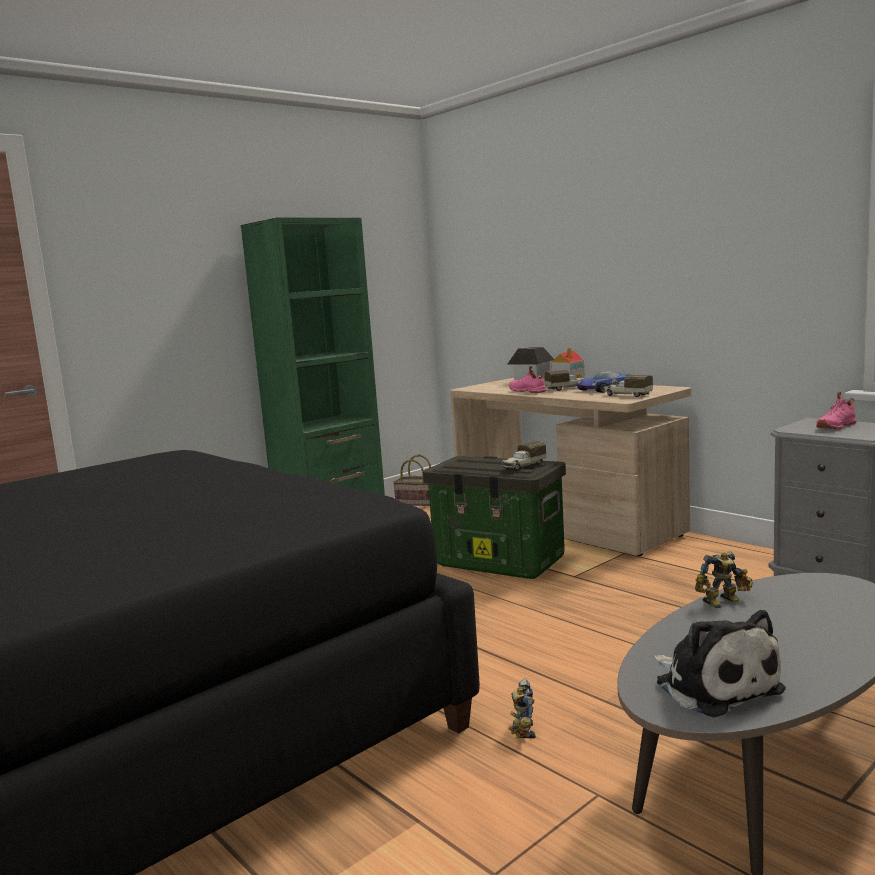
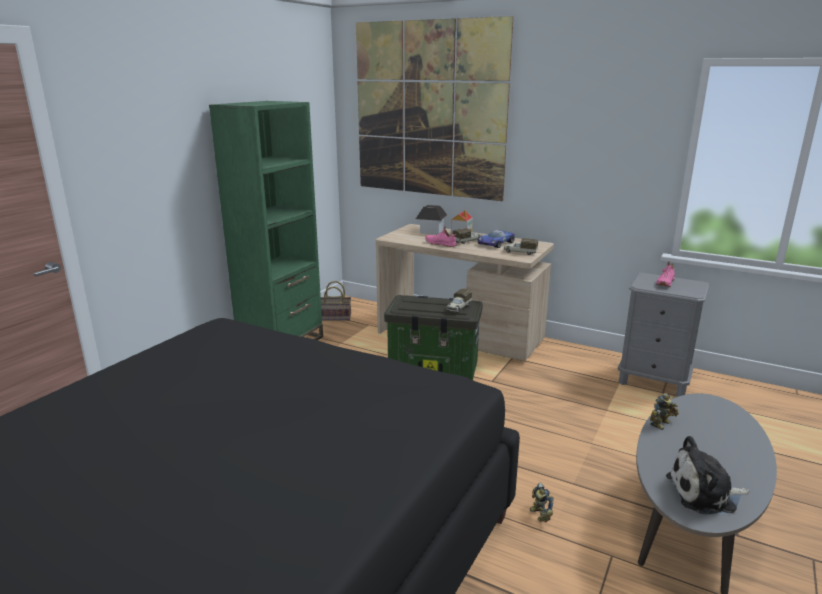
camera: 20 degrees left, 10 degrees up
(528, 224) = (429, 110): none -> picture
(714, 685) = (705, 494): plush toy -> plush toy turned 135 degrees clockwise

